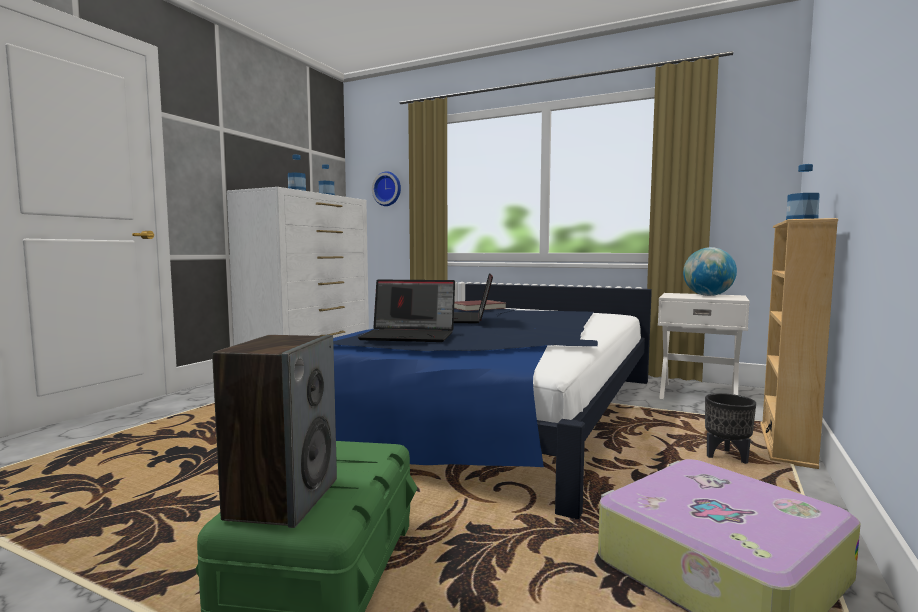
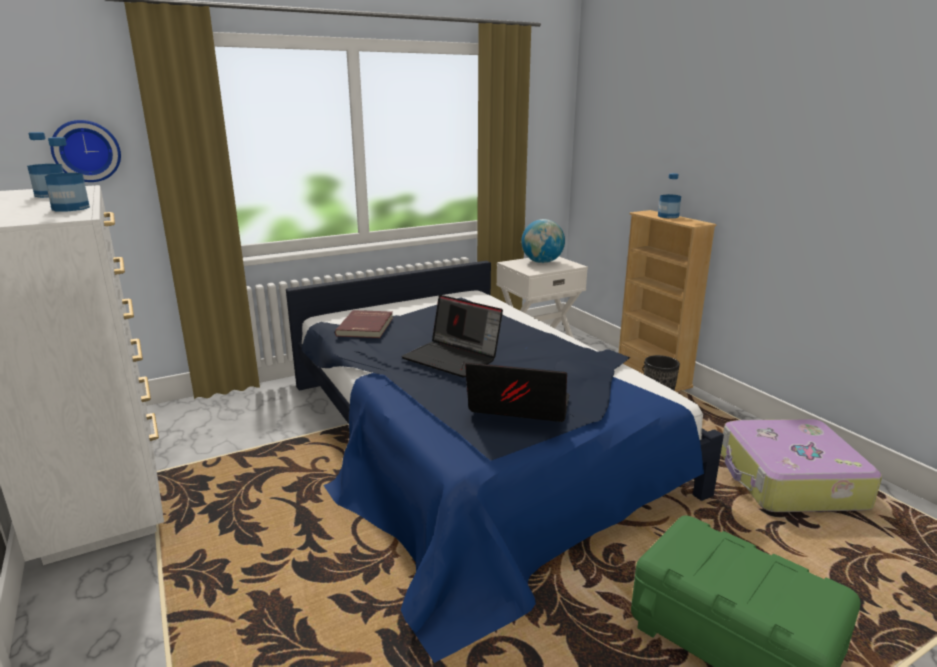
camera: 55 degrees left, 15 degrees up
(283, 499) = (787, 603): speaker -> none
(410, 336) = (517, 408): laptop -> laptop turned 120 degrees counterclockwise

